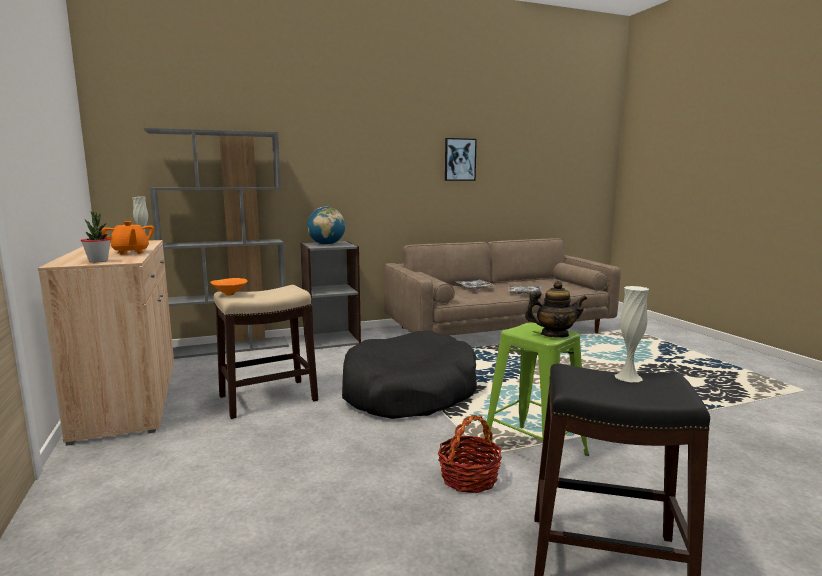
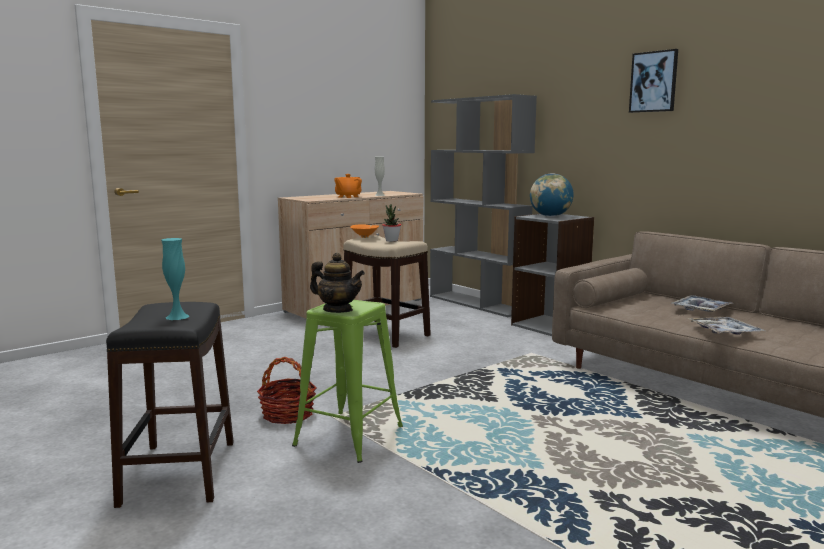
camera: 70 degrees right, 0 degrees up
(98, 261) = (306, 198): potted plant -> potted plant (391, 241)
(409, 392) = (445, 373): black dog bed -> none
(459, 159) = (769, 110): picture -> picture (654, 82)
(554, 335) = (337, 310): teapot -> teapot turned 45 degrees counterclockwise
(628, 377) = (177, 317): white vase -> turquoise vase

